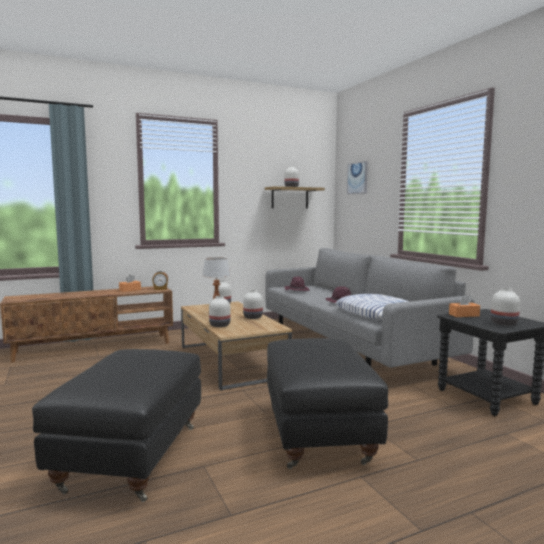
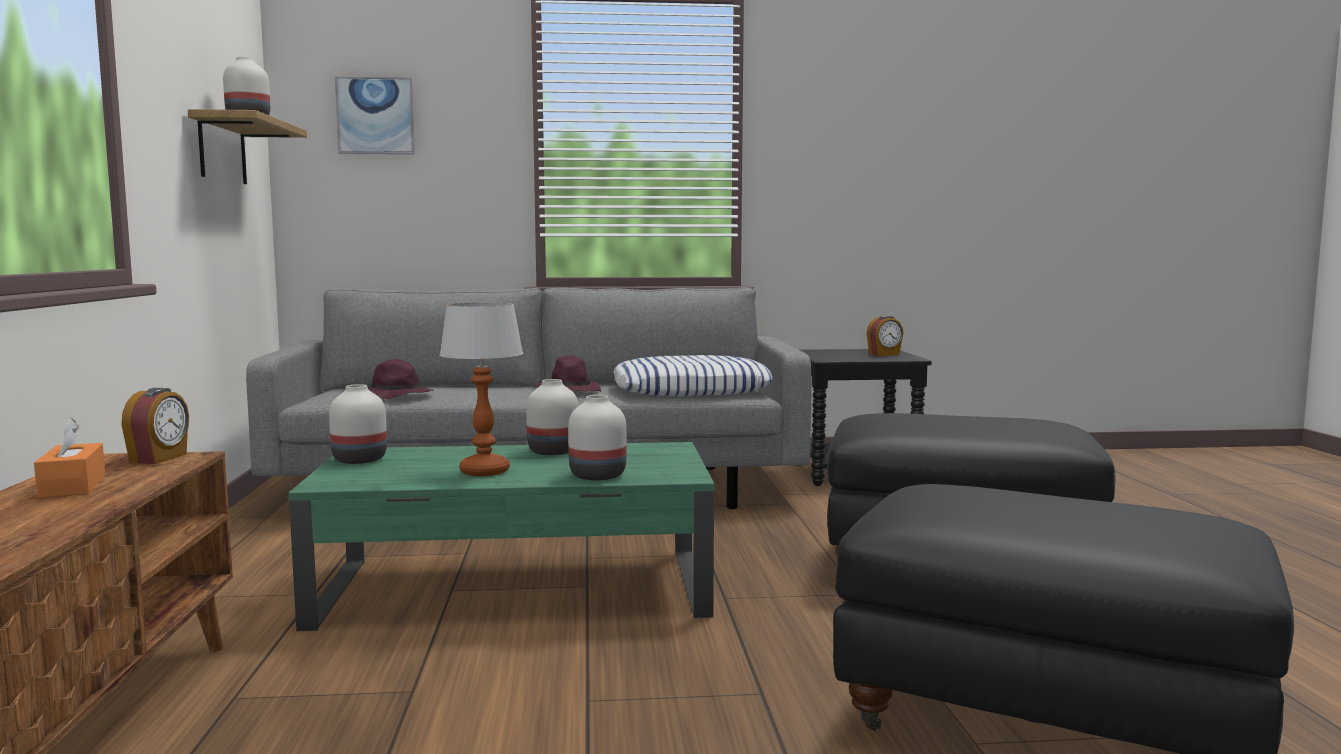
camera: 70 degrees left, 0 degrees up
(231, 361) = (518, 588): brown coffee table -> green coffee table
(464, 315) = (827, 357): orange tissue box -> none
(504, 323) = (884, 354): white vase -> alarm clock

